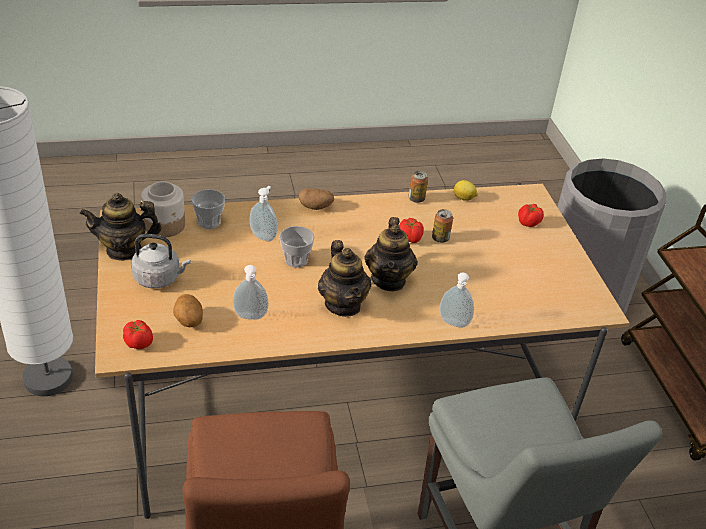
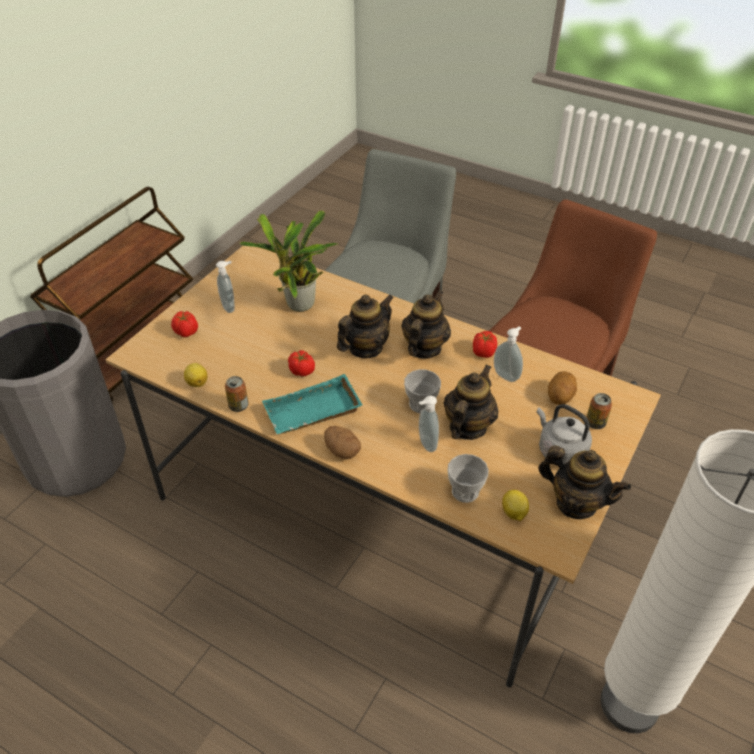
camera: 135 degrees left, 5 degrees up
(139, 343) = (613, 399): tomato -> tomato (483, 352)
(165, 225) = (514, 513): jar -> lemon
(245, 261) = (467, 427): none -> teapot
(364, 217) = (312, 413): none -> turquoise tray
(440, 238) = (276, 358): can -> can (595, 423)
(453, 324) = (361, 296): soap dispenser -> soap dispenser (230, 307)
(486, 285) = (298, 307): none -> potted plant

